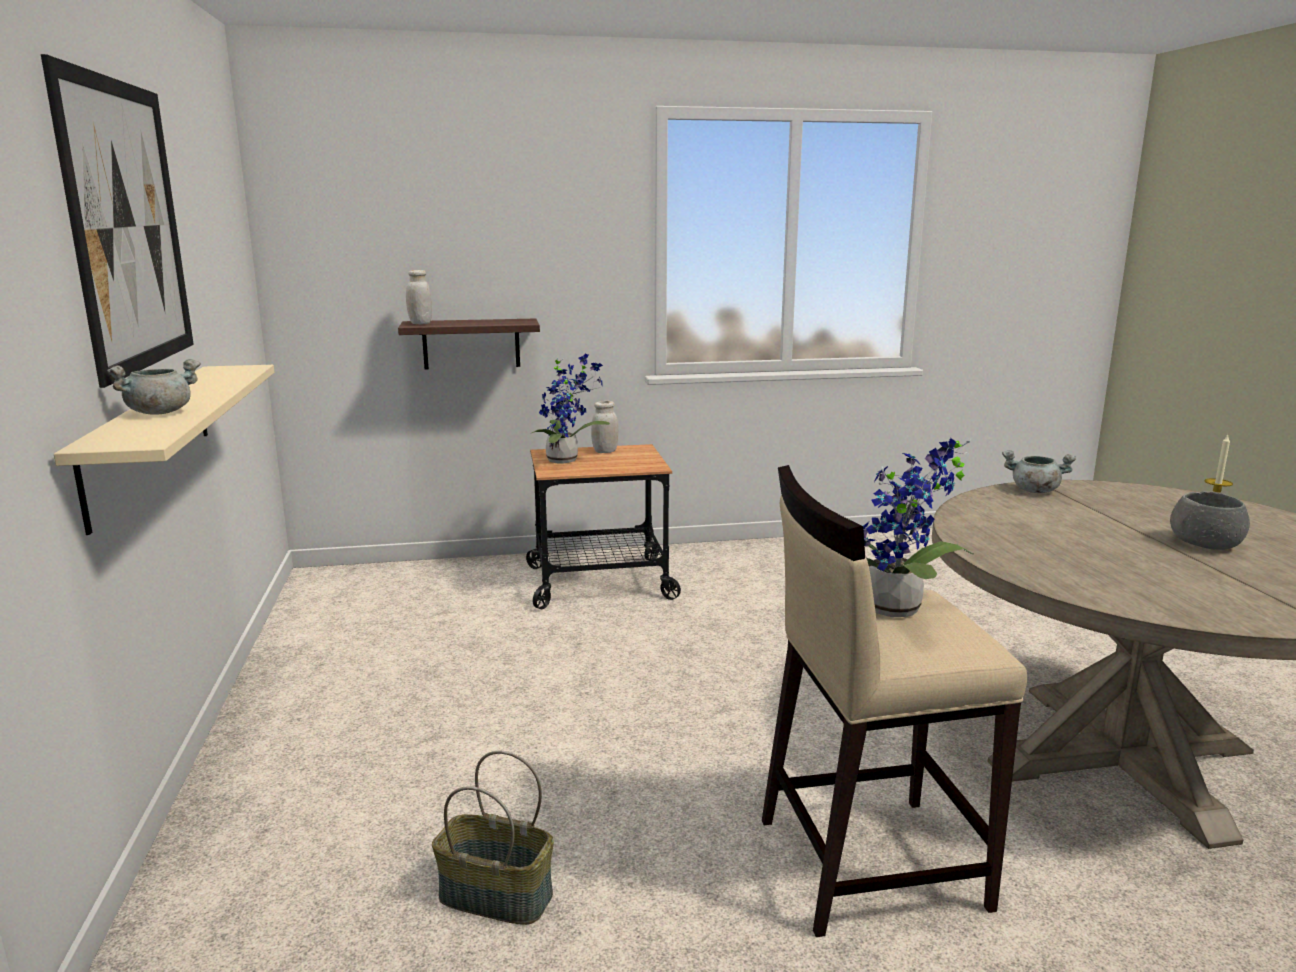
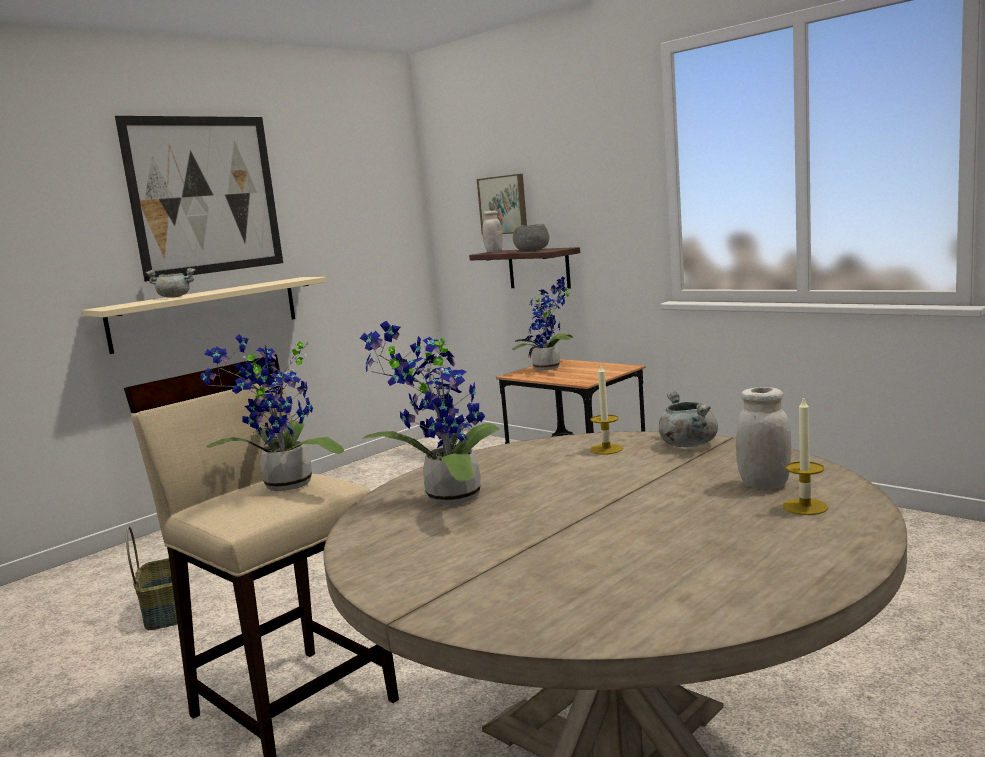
camera: 55 degrees right, 5 degrees down
(415, 262) = (504, 205): none -> picture
(605, 451) = (593, 366): white jar -> white jar (764, 484)
(1009, 506) = (606, 449): none -> candle
(1074, 567) = (446, 499): none -> potted plant
(1205, 543) = (630, 525): grey bowl -> grey bowl (532, 250)

